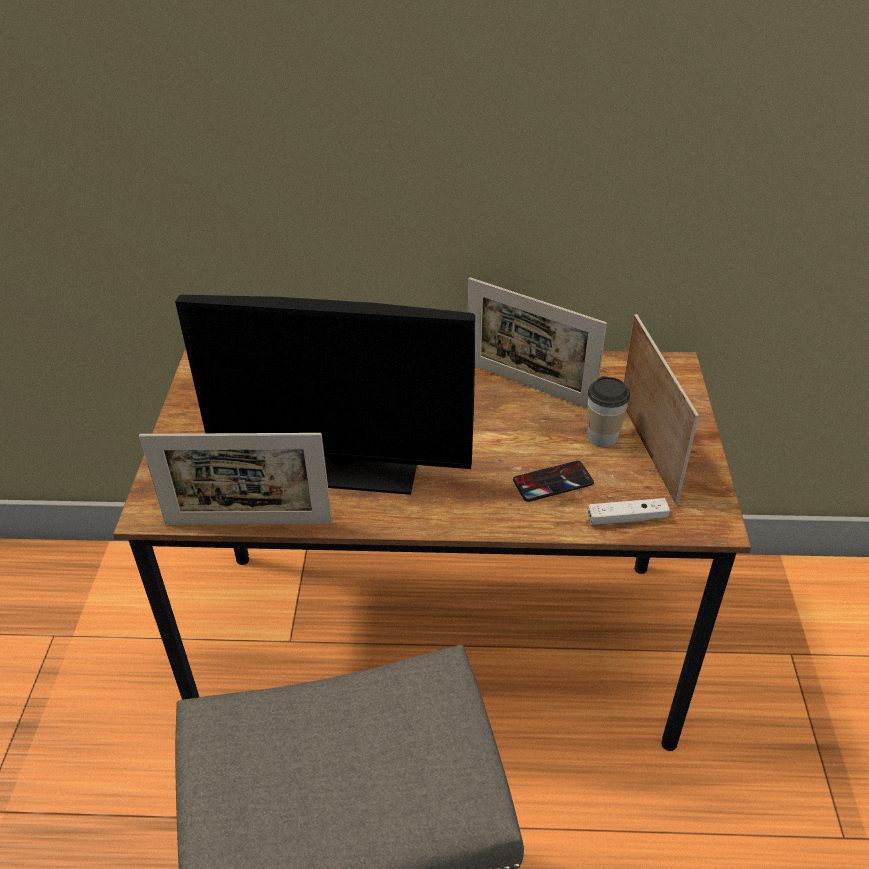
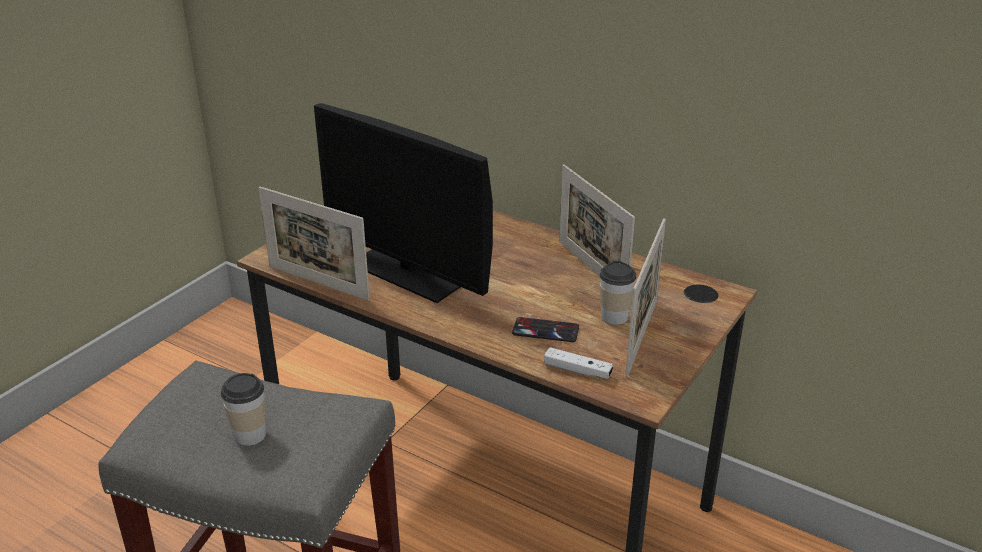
camera: 30 degrees right, 10 degrees down
(352, 775) = (250, 435): none -> cup

